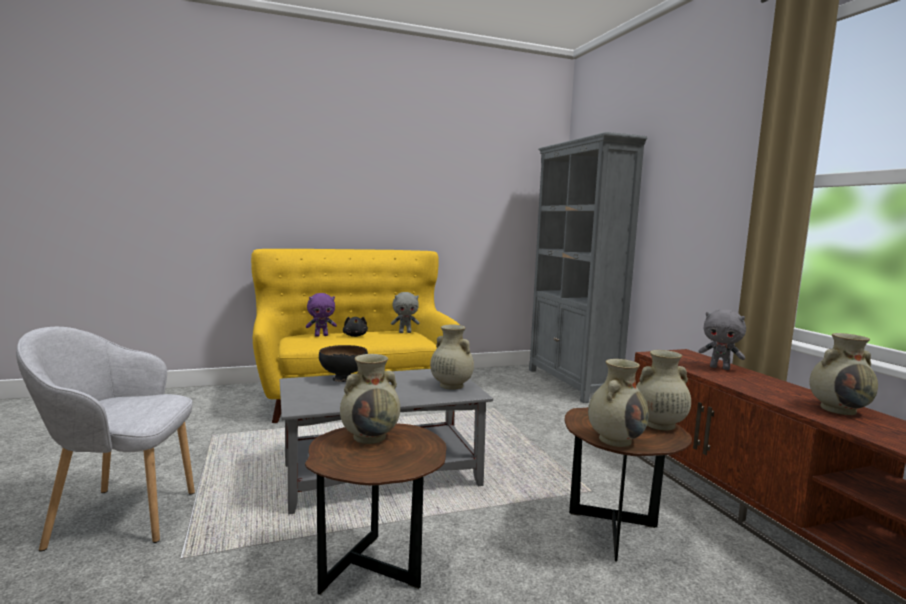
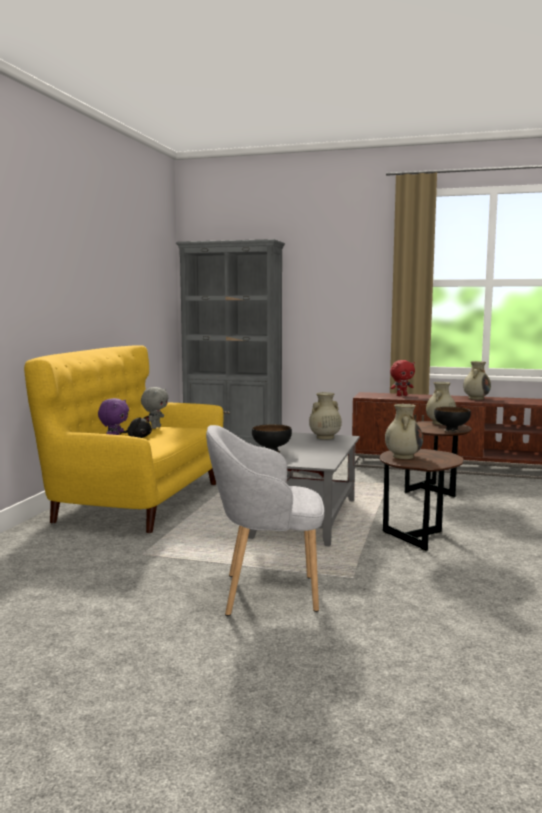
camera: 55 degrees left, 0 degrees up
(120, 516) = (265, 593): grey armchair -> grey armchair turned 60 degrees clockwise
(615, 440) = (451, 430): beige vase -> black bowl
(720, 368) = (401, 395): grey plush toy -> red plush toy

